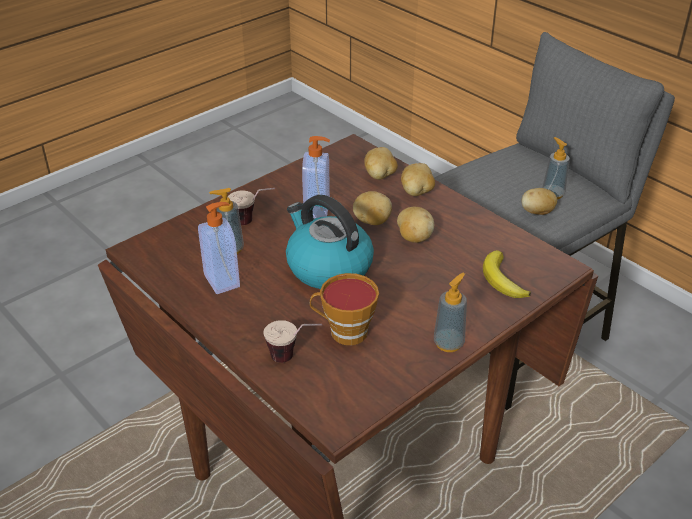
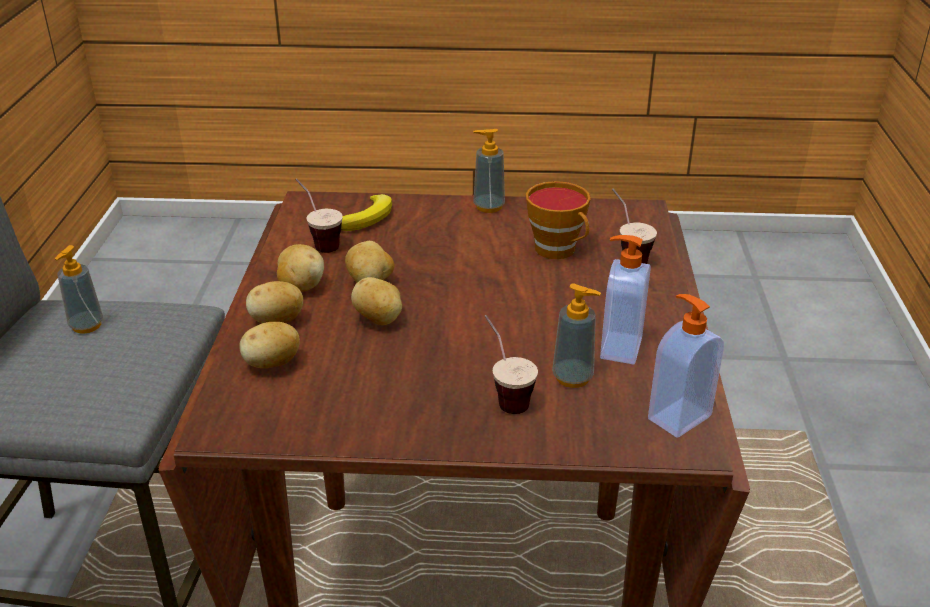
camera: 135 degrees left, 5 degrees down
(318, 210) = (410, 366): soap dispenser -> soap dispenser (677, 416)
(328, 267) = (495, 303): kettle -> none
(491, 244) = (319, 242): none -> cup
(537, 212) = (144, 319): potato -> potato (301, 286)

